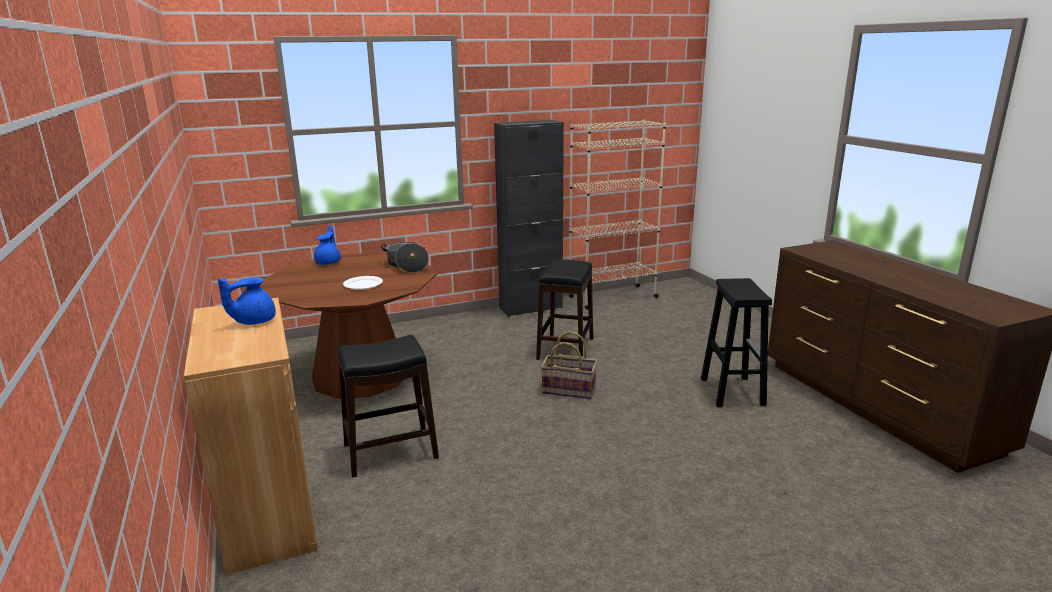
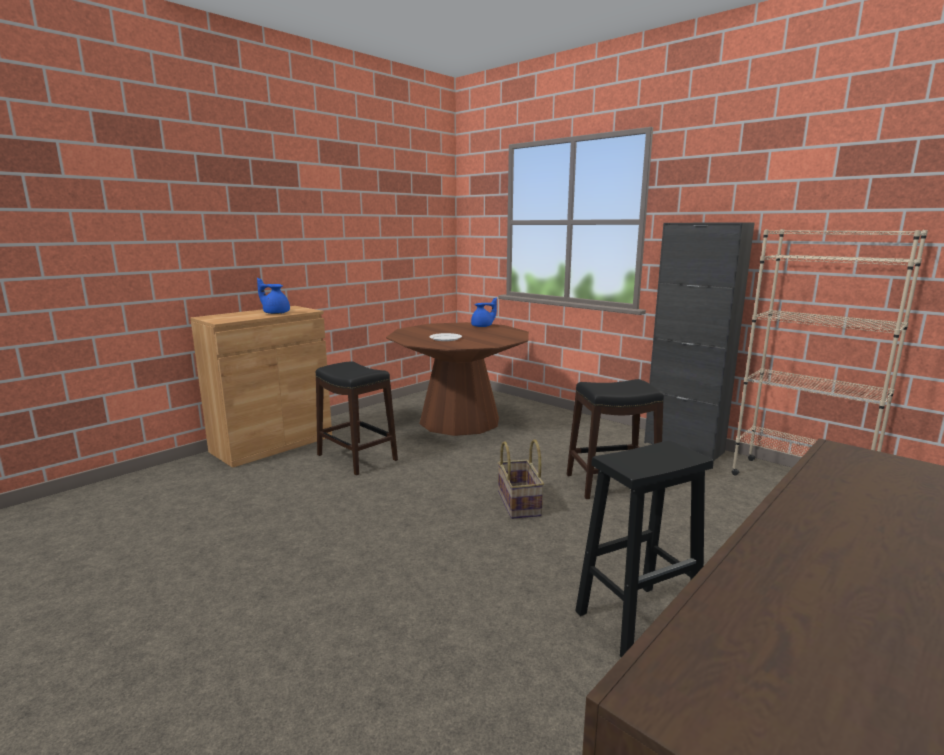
camera: 65 degrees right, 5 degrees down
(407, 265) = (504, 339): cooking pot -> none

